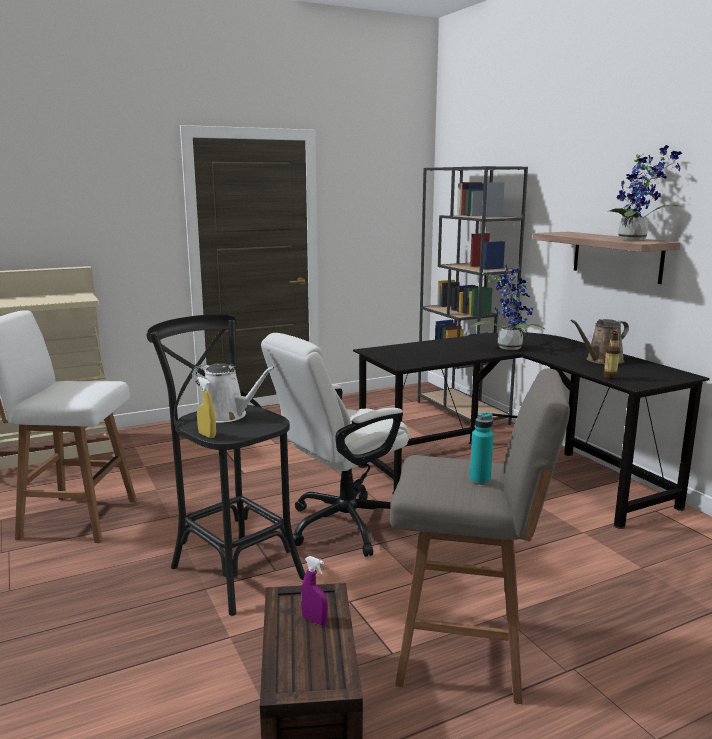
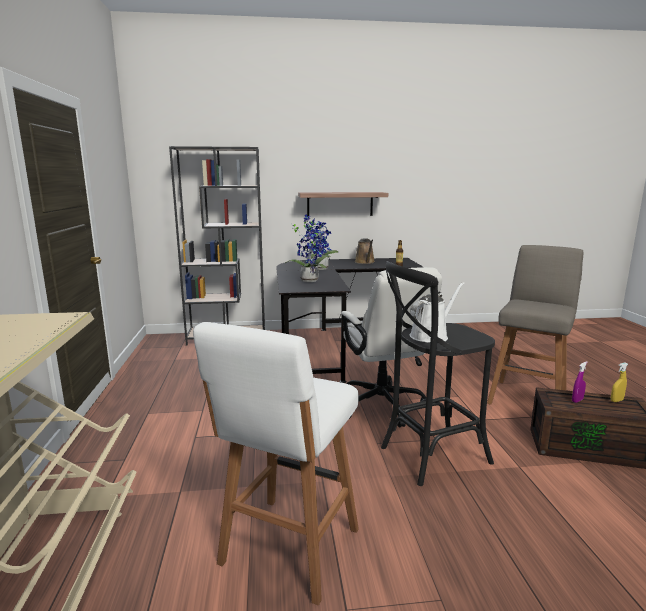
camera: 70 degrees left, 0 degrees up
(207, 435) = (477, 343): yellow spray bottle -> yellow spray bottle (616, 400)
(480, 480) = (544, 303): turquoise bottle -> none
(636, 240) = (367, 192): potted plant -> potted plant (310, 280)

